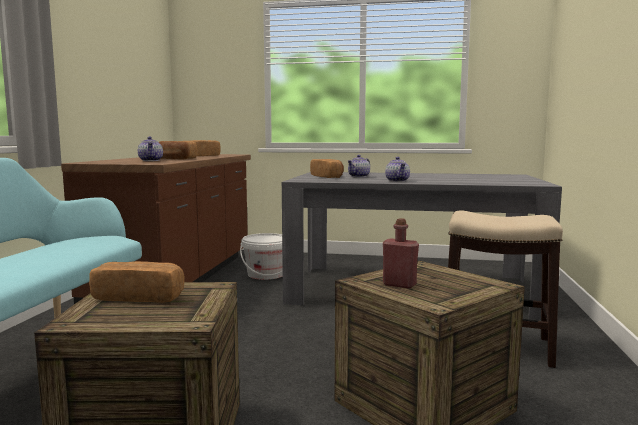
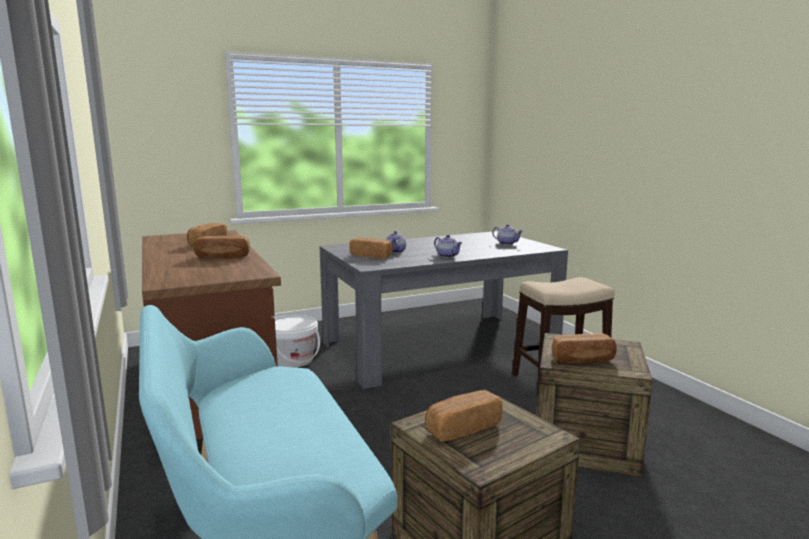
camera: 35 degrees left, 5 degrees up
(151, 160) = (219, 266): teapot -> teapot (507, 243)
(399, 284) = (583, 360): red bottle -> bread

